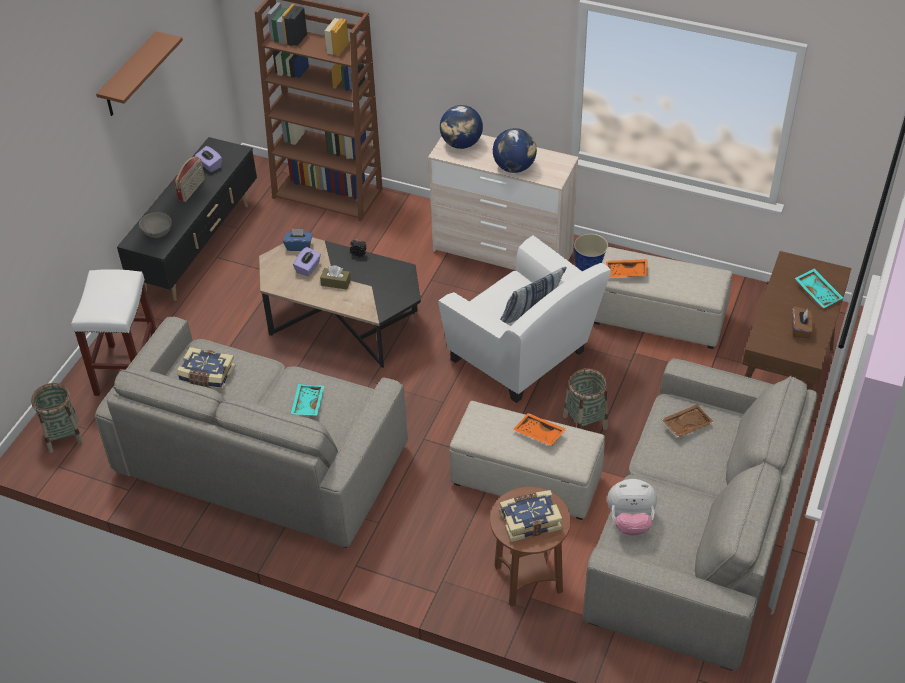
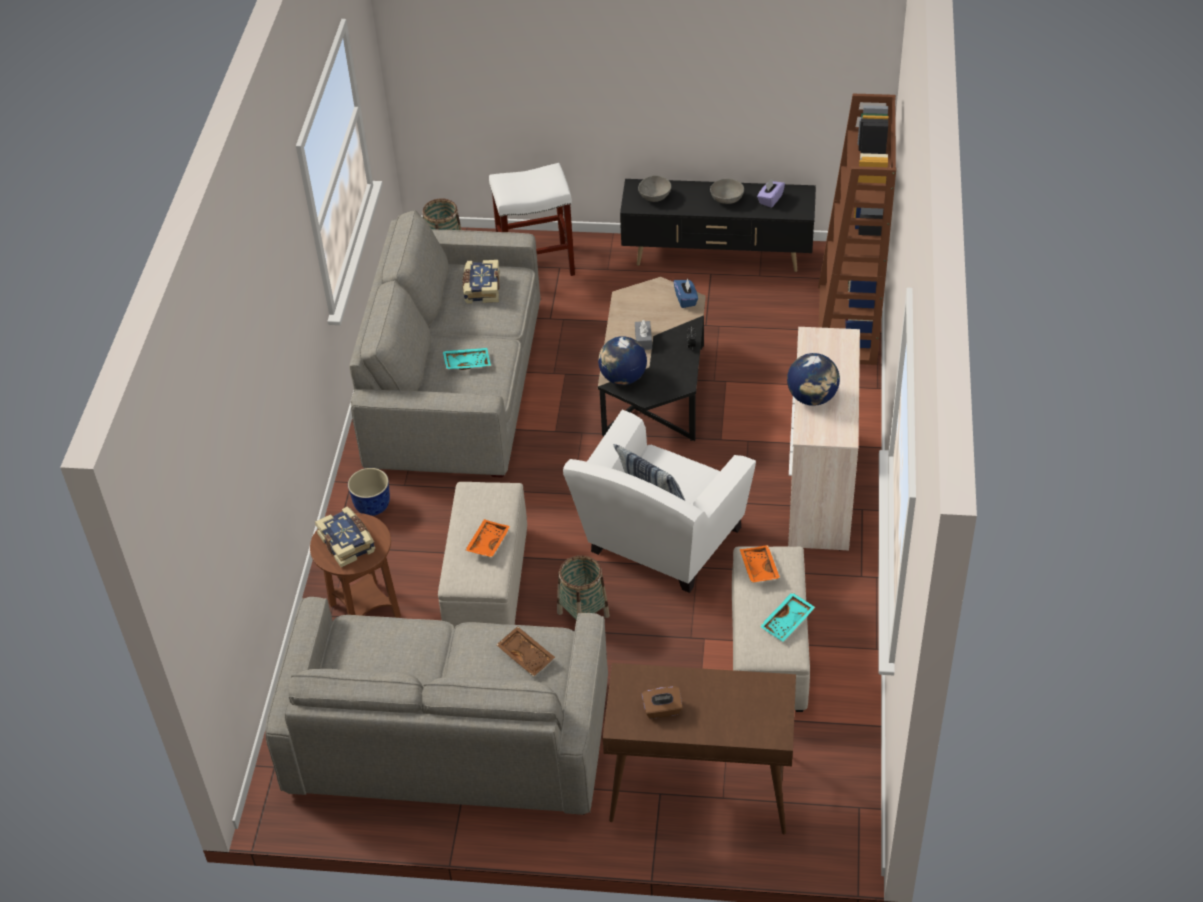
camera: 75 degrees right, 0 degrees up
(130, 76) = (712, 53): brown shelf -> none
(192, 190) = (727, 200): radio -> grey bowl
(308, 268) = (656, 315): purple tissue box -> none
(336, 283) = (643, 340): brown tissue box -> grey tissue box
(461, 144) = (833, 347): globe -> globe (622, 378)
(589, 267) = (829, 570): planter -> planter (372, 506)
(630, 521) = (384, 632): plush toy -> none
(818, 292) = (733, 721): turquoise tray -> turquoise tray (788, 622)

